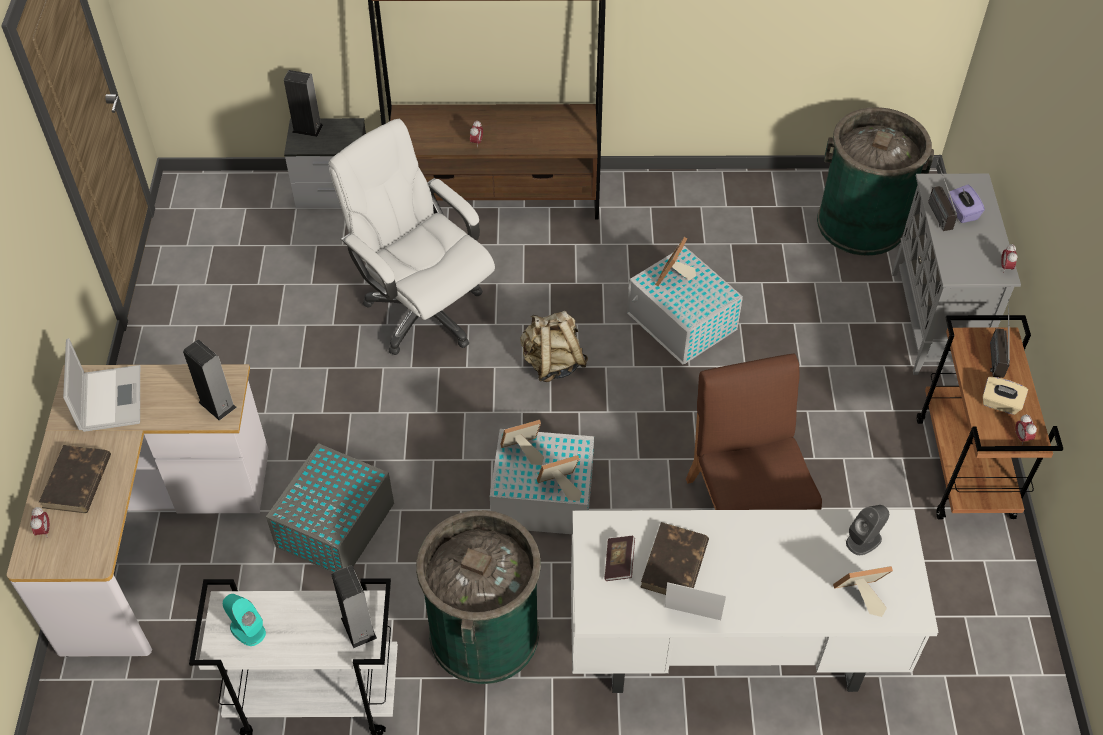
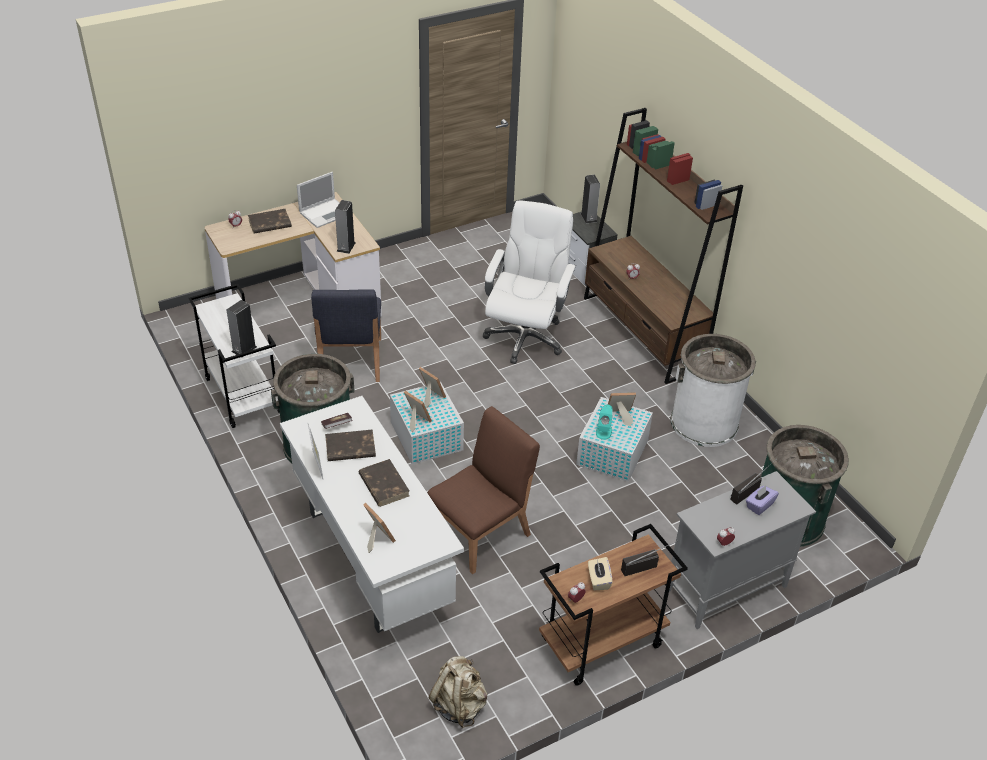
camera: 60 degrees right, 10 degrees down
(247, 629) = (222, 313): turquoise speaker -> turquoise speaker (604, 431)
(334, 526) = (350, 360): grey storage box -> blue chair
(552, 363) = (530, 405): beige backpack -> beige backpack (459, 705)
(681, 217) = (704, 422): none -> white trash can
(764, 552) = (383, 485): none -> brown book
(864, 540) = (422, 529): grey speaker -> none

